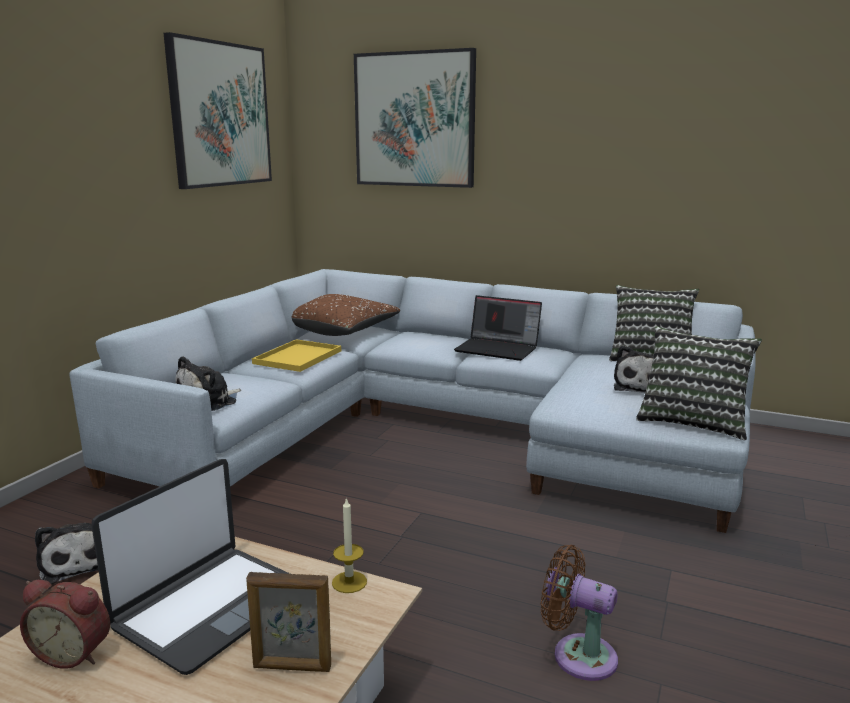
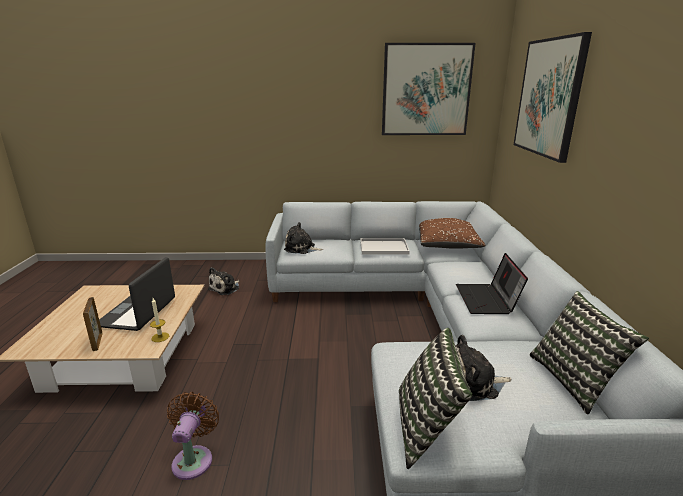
camera: 65 degrees right, 5 degrees up
(74, 652) = (110, 299): alarm clock -> none
(210, 607) = (138, 312): laptop -> laptop turned 90 degrees clockwise
(298, 356) = (384, 247): yellow tray -> white tray

